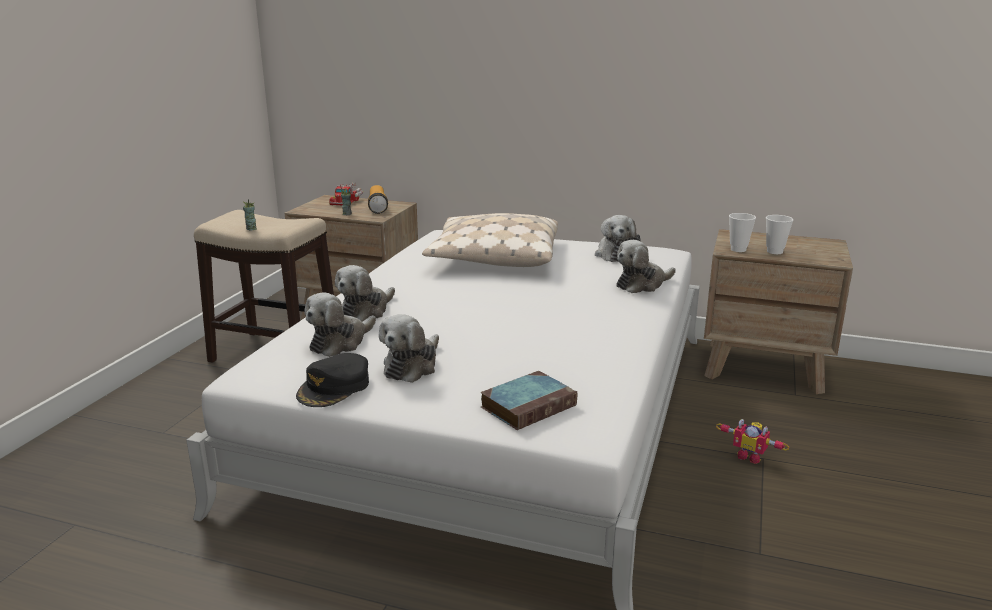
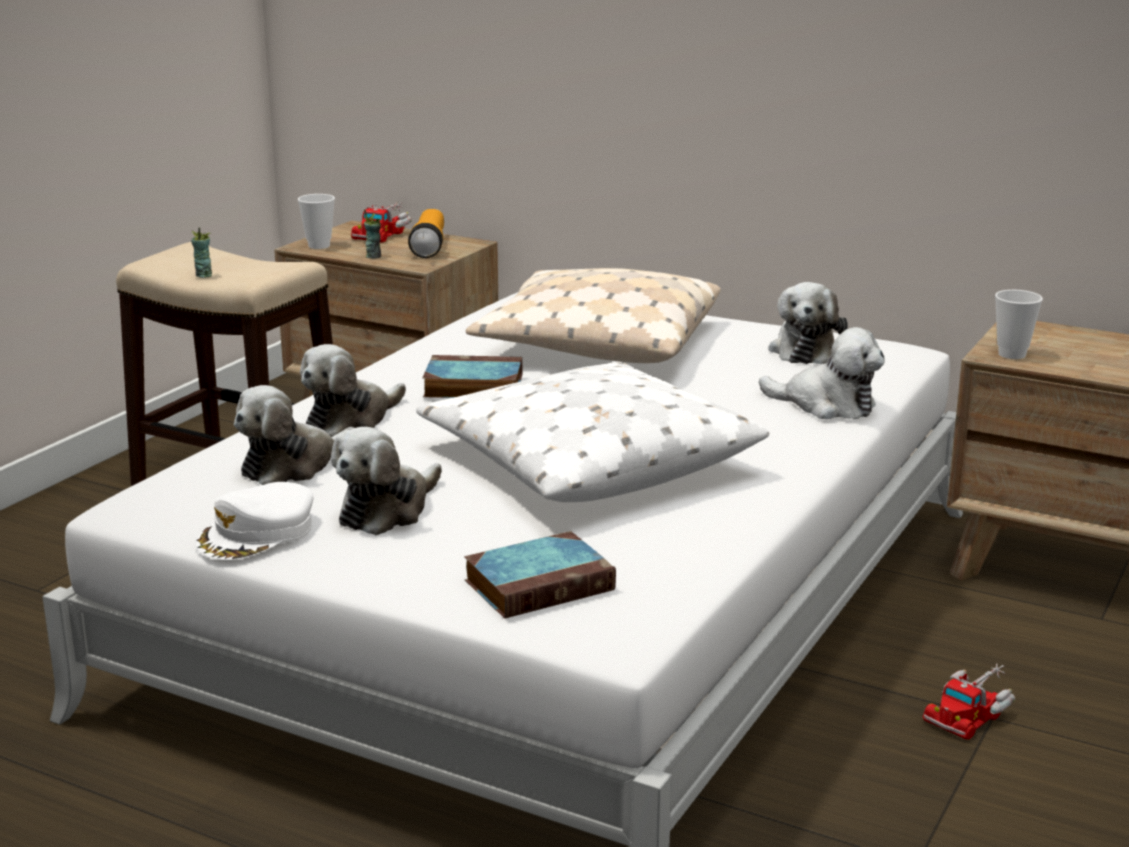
camera: 10 degrees right, 0 degrees up
(334, 388) = (257, 534): black cap -> white cap
(431, 286) = (471, 386): none -> book
(520, 327) = (586, 462): none -> white pillow
(642, 284) = (826, 405): plush toy -> plush toy turned 135 degrees counterclockwise
(750, 456) = (970, 712): toy robot -> toy truck
(774, 252) = (1076, 362): cup -> cup (319, 246)

